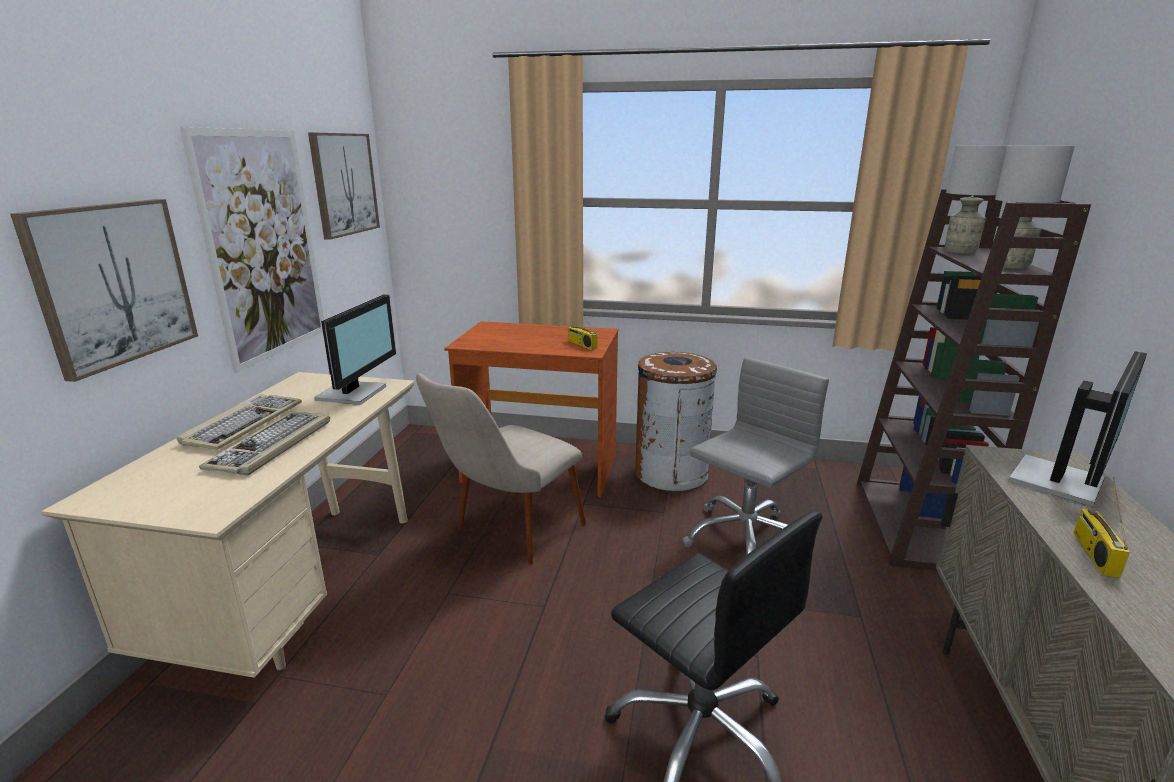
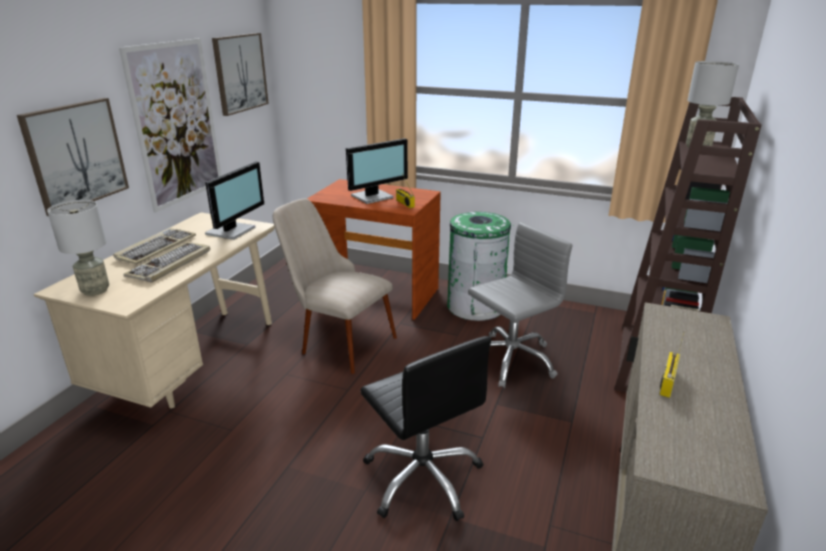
camera: 10 degrees right, 5 degrees up
(507, 536) = (337, 340): beige chair -> beige chair turned 75 degrees clockwise
(671, 473) = (475, 306): brown trash can -> green trash can
(1009, 266) = (715, 165): grey table lamp -> grey table lamp (95, 290)
(1061, 481) = (692, 334): monitor -> monitor (373, 197)

